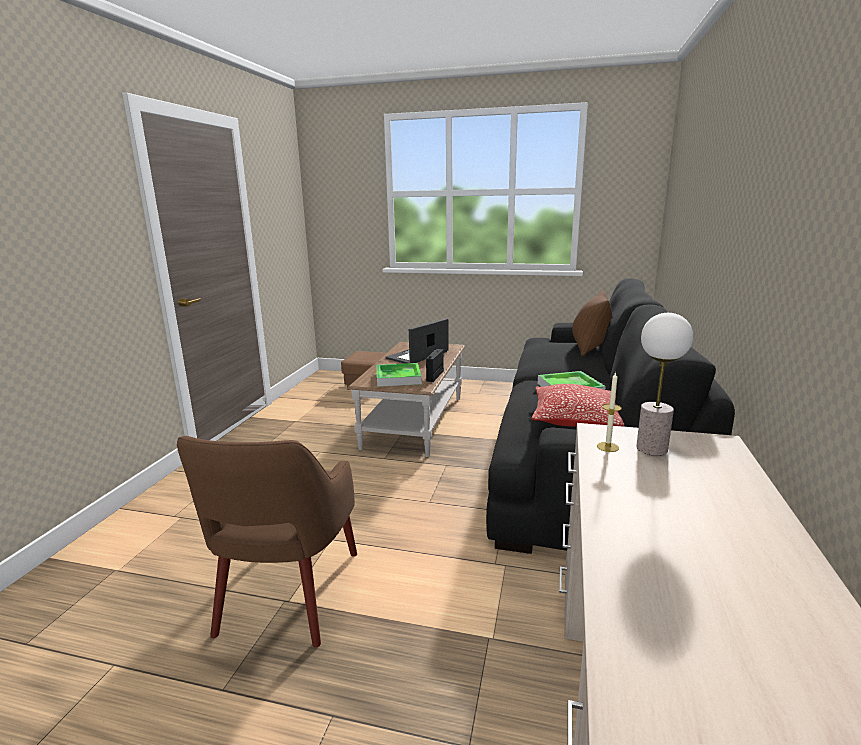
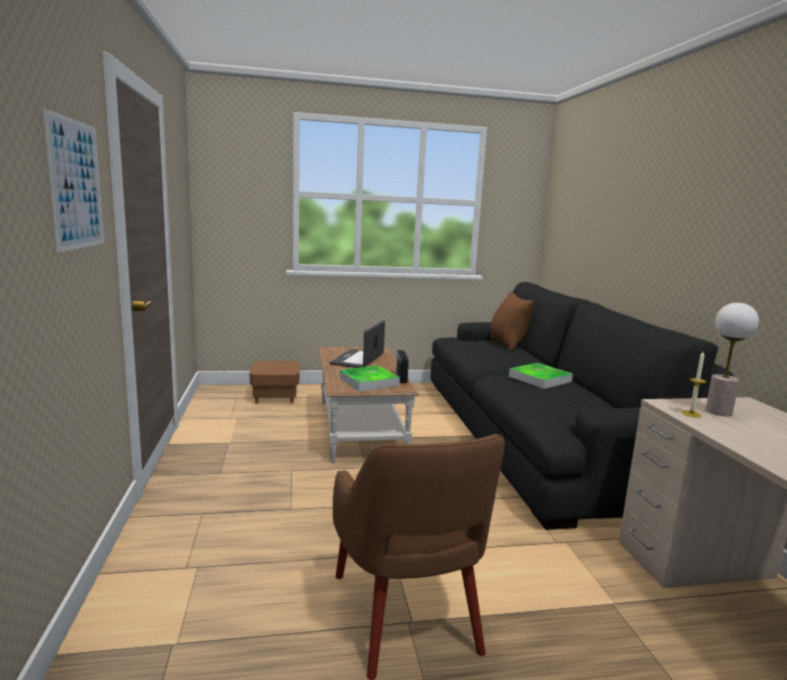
camera: 25 degrees left, 5 degrees down
(71, 208) = (76, 184): none -> picture
(575, 419) = (576, 402): pillow -> none

